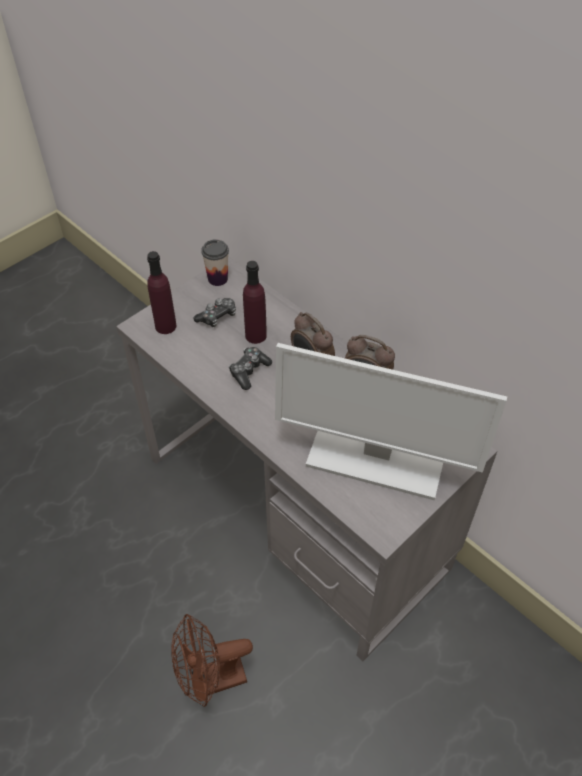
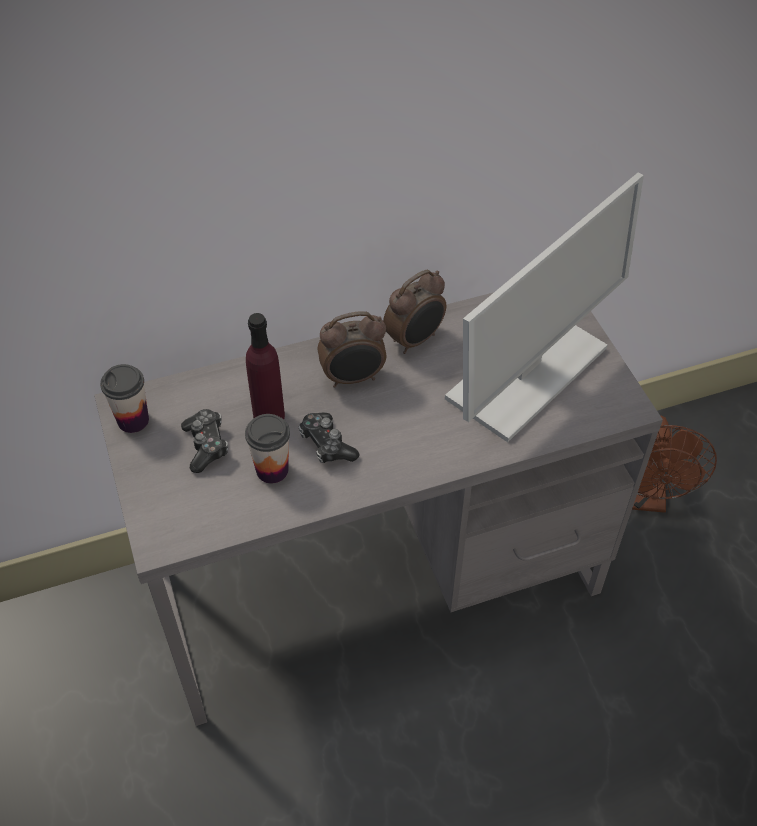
camera: 65 degrees left, 0 degrees up
(165, 326) = (182, 511): purple bottle -> none
(211, 680) = (563, 766): brown fan -> brown fan (648, 497)
(215, 353) = (272, 470): none -> cup

